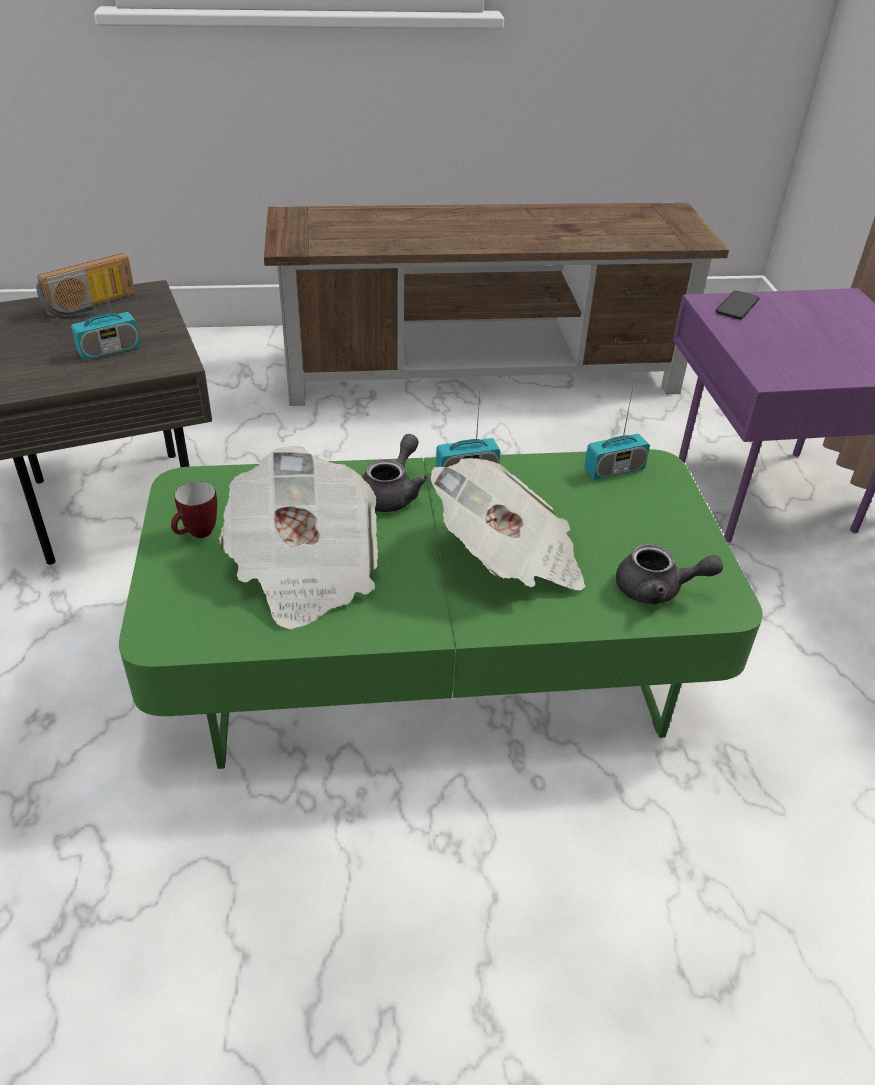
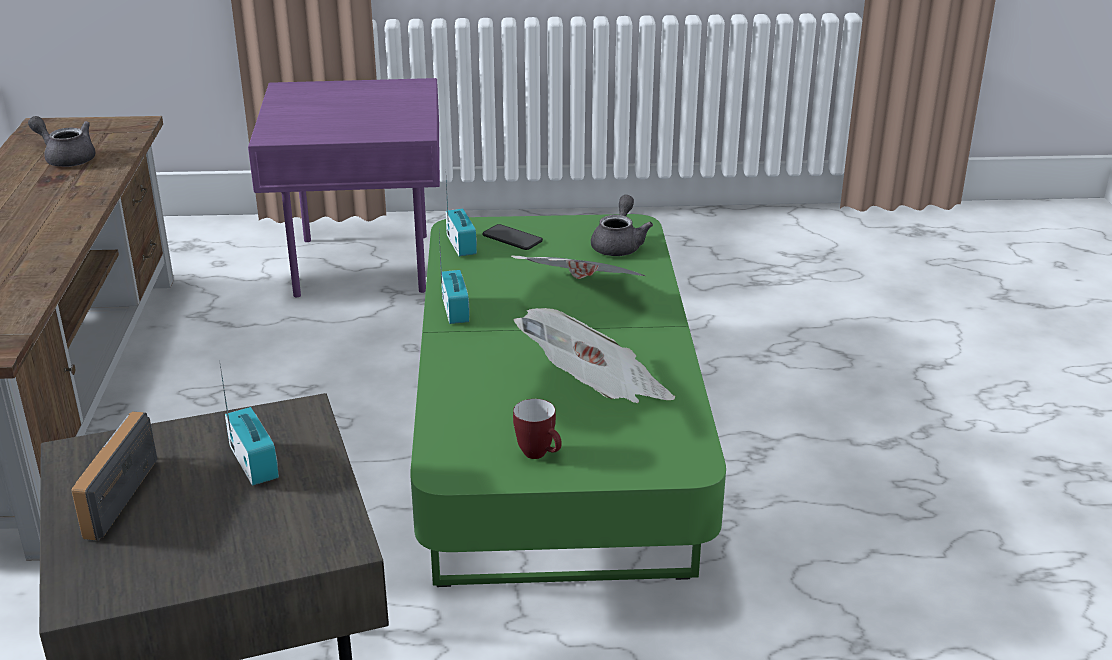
camera: 85 degrees left, 10 degrees down
(92, 307) = (110, 494): radio -> radio turned 135 degrees counterclockwise
(392, 493) = (482, 348): grey teapot -> grey teapot (66, 158)
(737, 306) = (285, 128): phone -> phone (512, 238)

